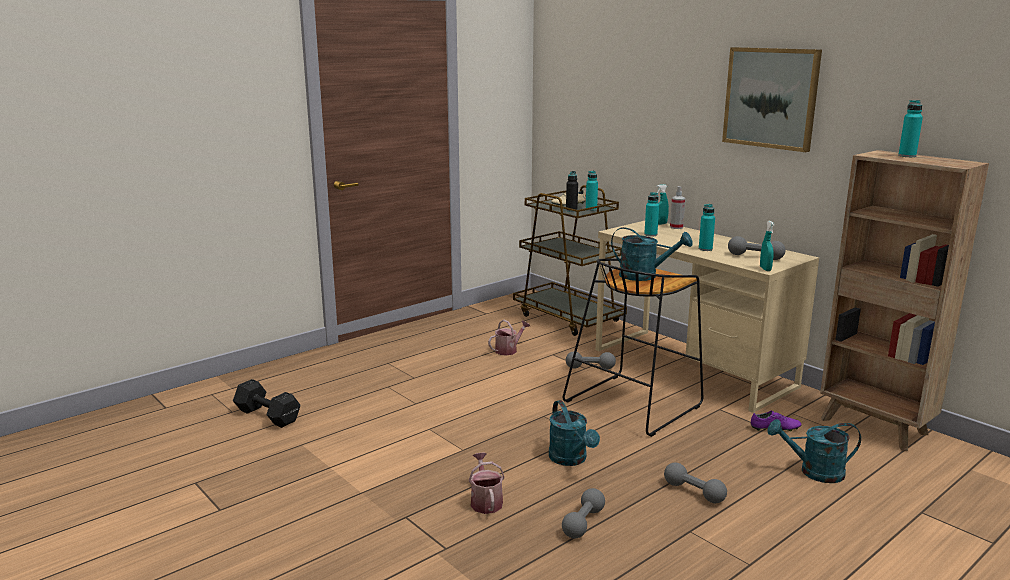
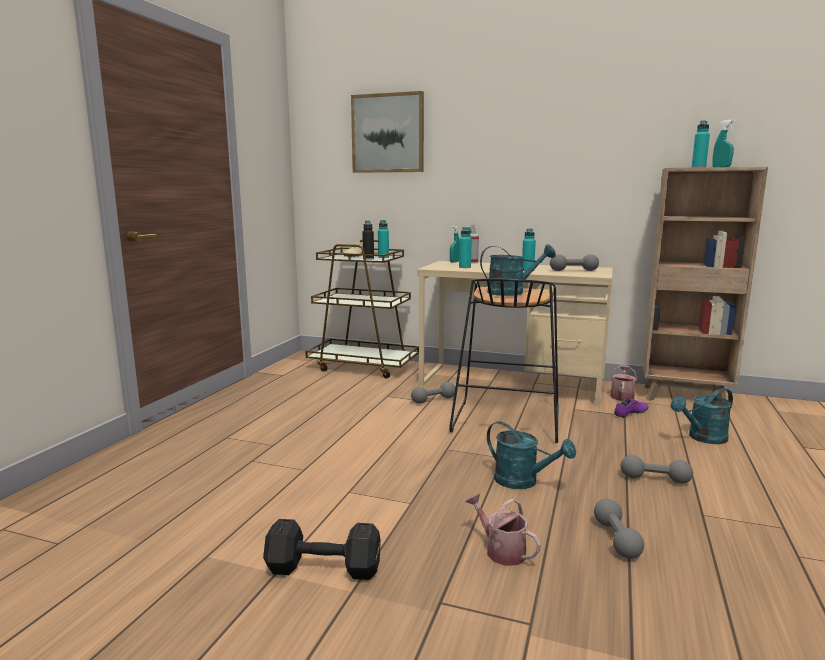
camera: 30 degrees left, 5 degrees down
(268, 416) = (122, 534): black dumbbell -> black dumbbell (326, 569)
(508, 350) = (341, 400): watering can -> watering can (622, 396)
(765, 269) = (600, 275): turquoise spray bottle -> turquoise spray bottle (721, 167)
(771, 98) = (555, 138): picture -> picture (388, 133)

